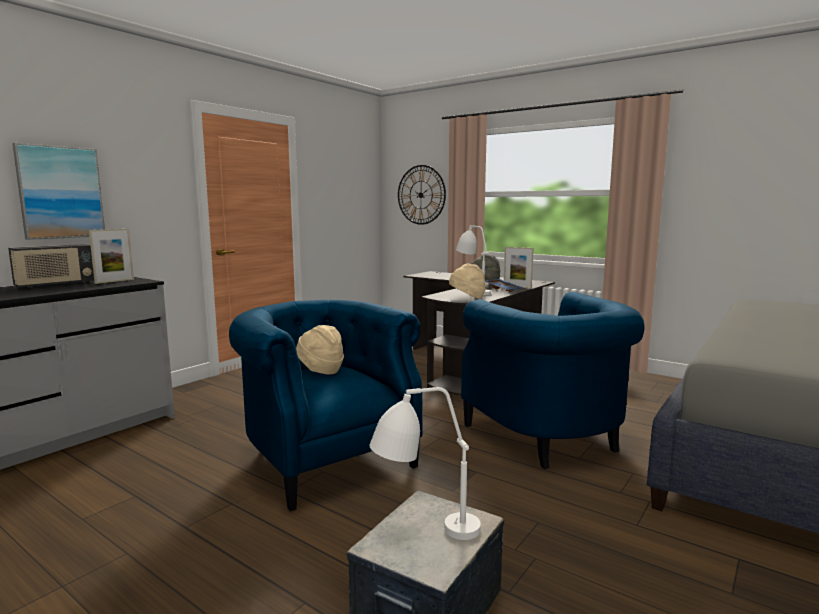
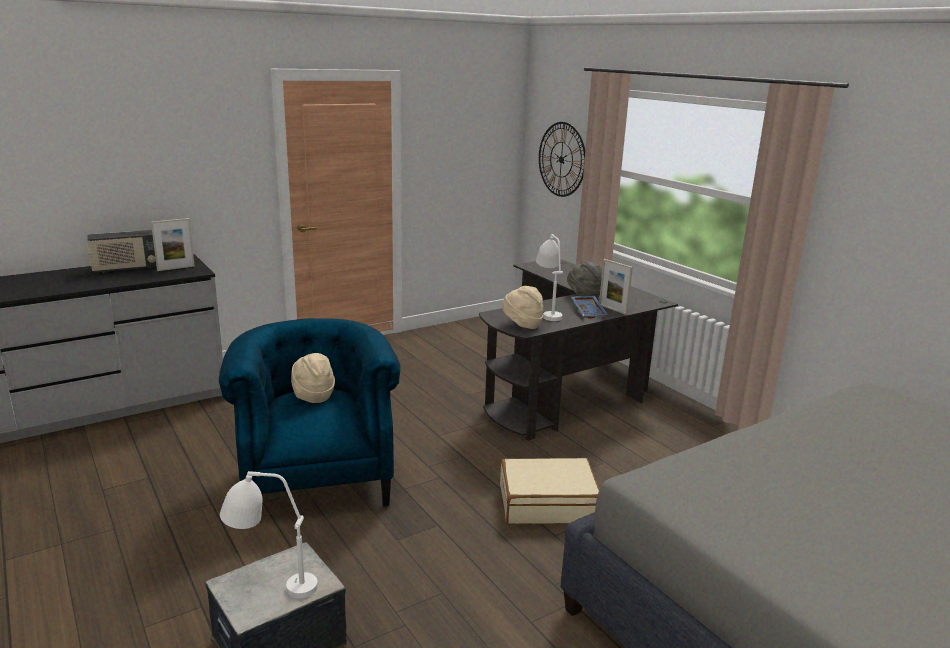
camera: 20 degrees right, 10 degrees up
(60, 192) = (137, 178): picture -> none
(547, 438) = (547, 503): blue armchair -> beige suitcase

